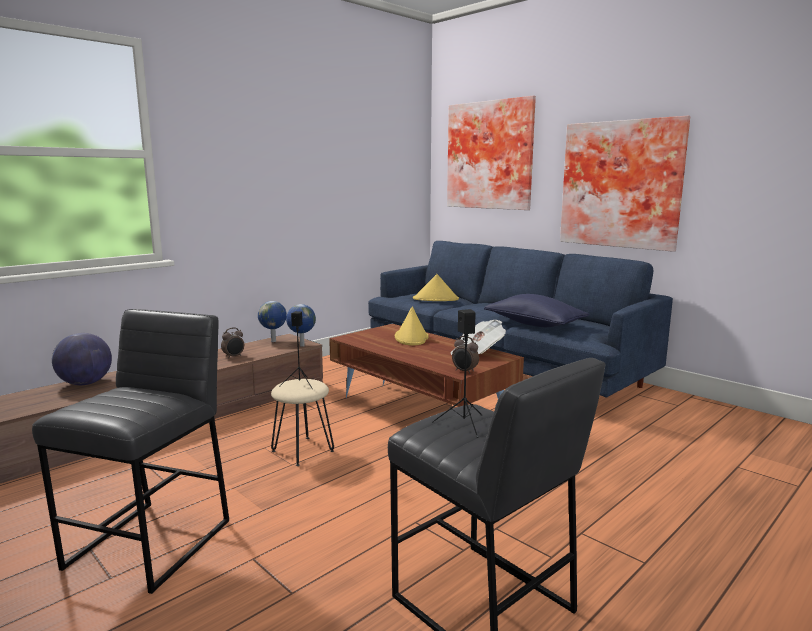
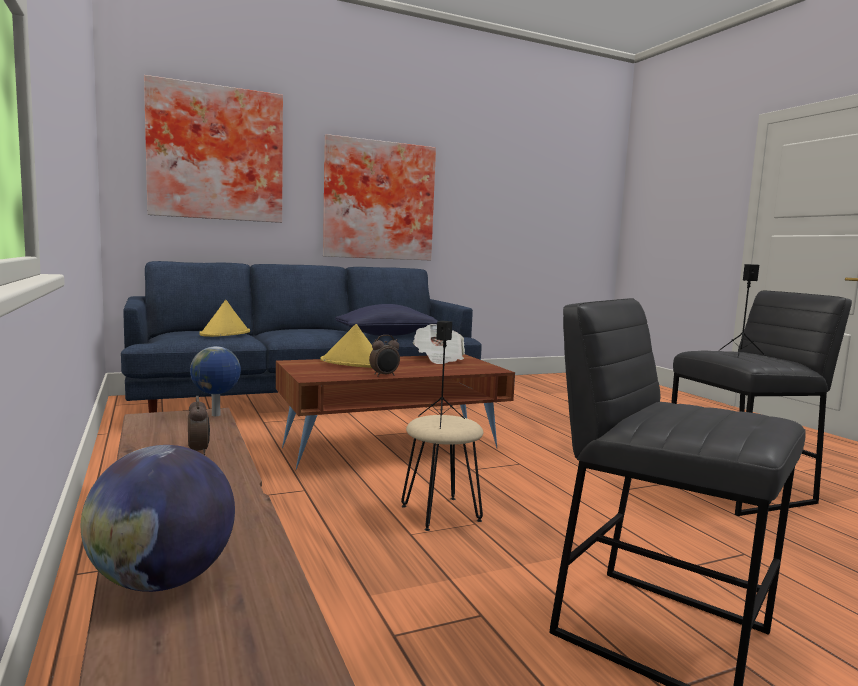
camera: 70 degrees left, 5 degrees down
(274, 341) = (156, 424): globe -> none
(464, 371) = (493, 368): alarm clock -> alarm clock (384, 375)

